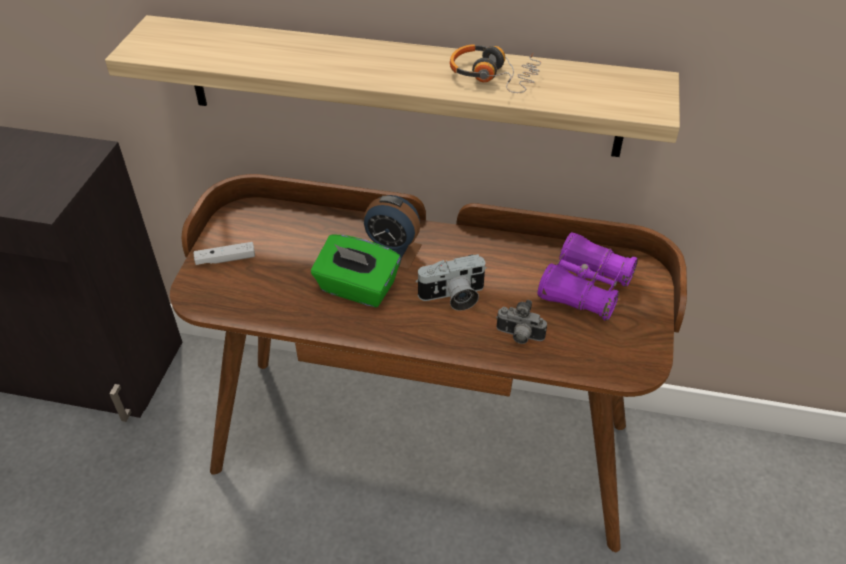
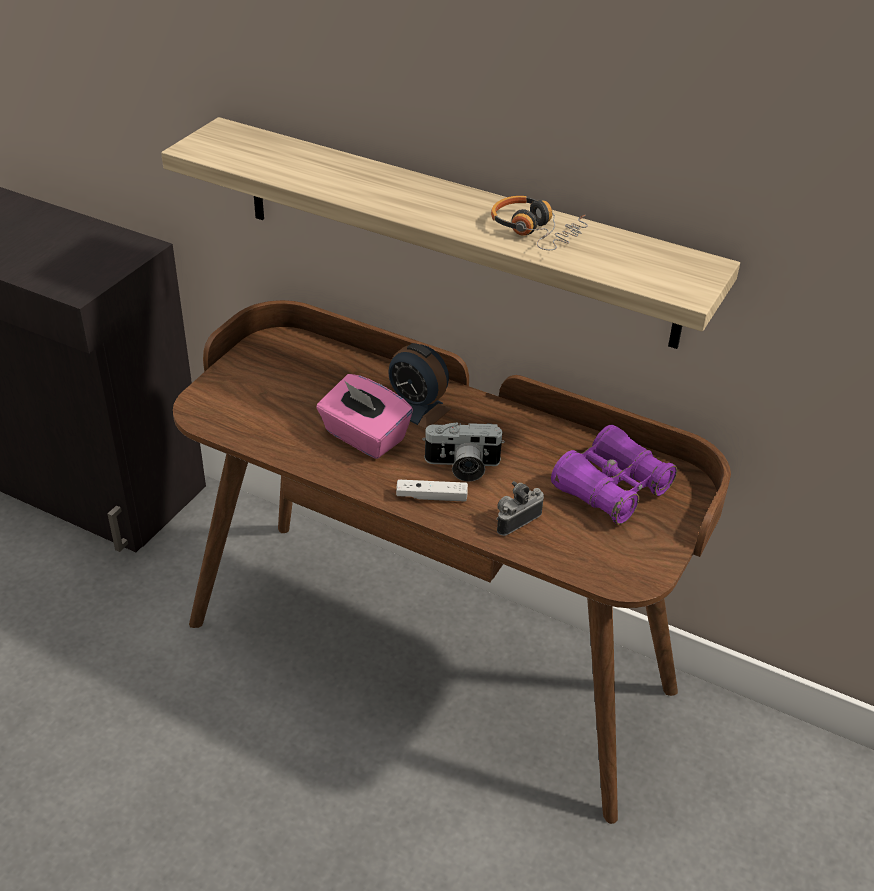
camera: 15 degrees right, 5 degrees down
(225, 259) = (242, 381): white game controller -> white game controller (431, 497)
(357, 288) = (364, 437): green tissue box -> pink tissue box
(519, 337) = (515, 520): camera -> camera turned 105 degrees clockwise

